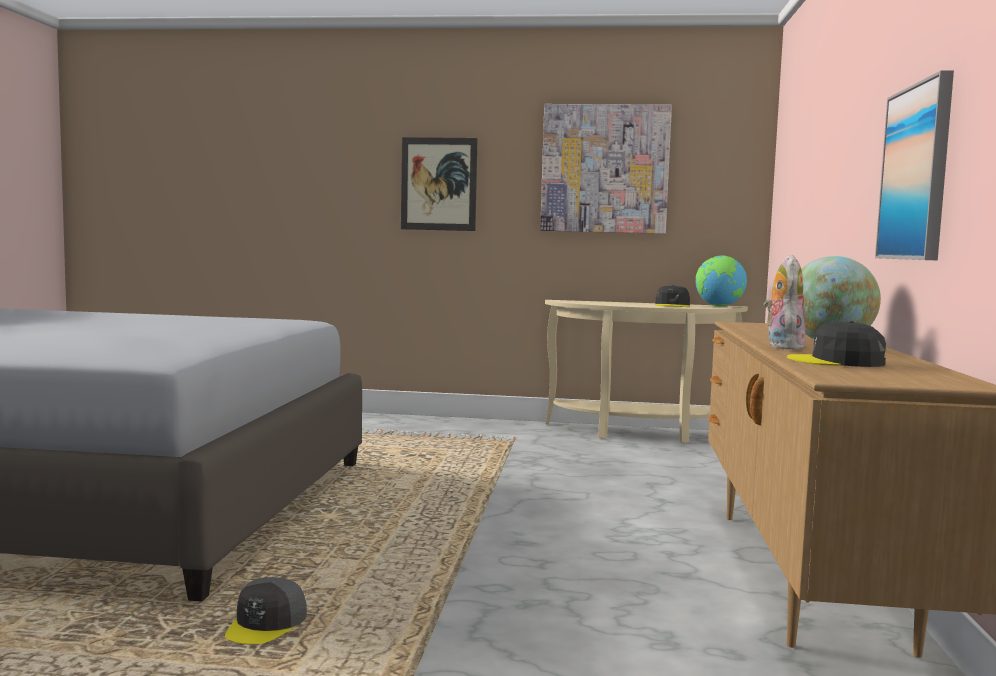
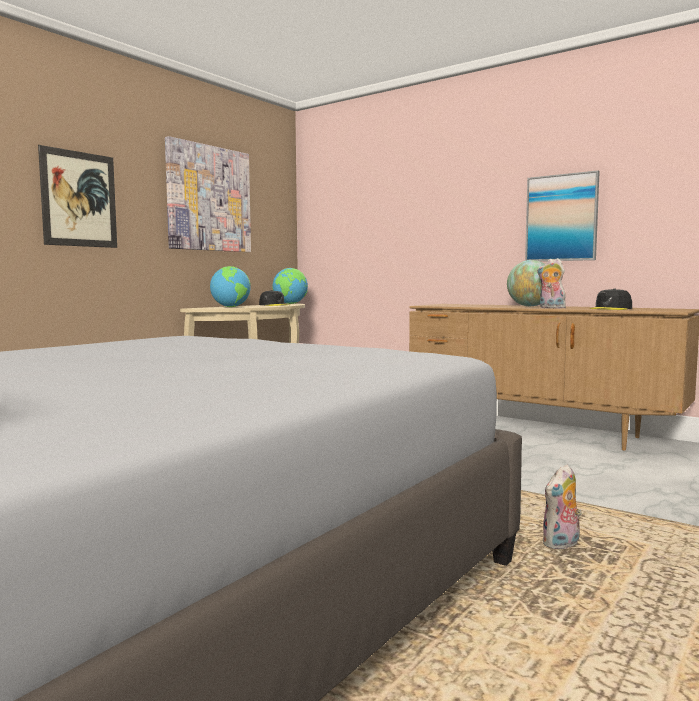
camera: 60 degrees left, 0 degrees up
(266, 624) = (561, 545): grey cap -> plush toy
(598, 302) = (231, 307): none -> globe

